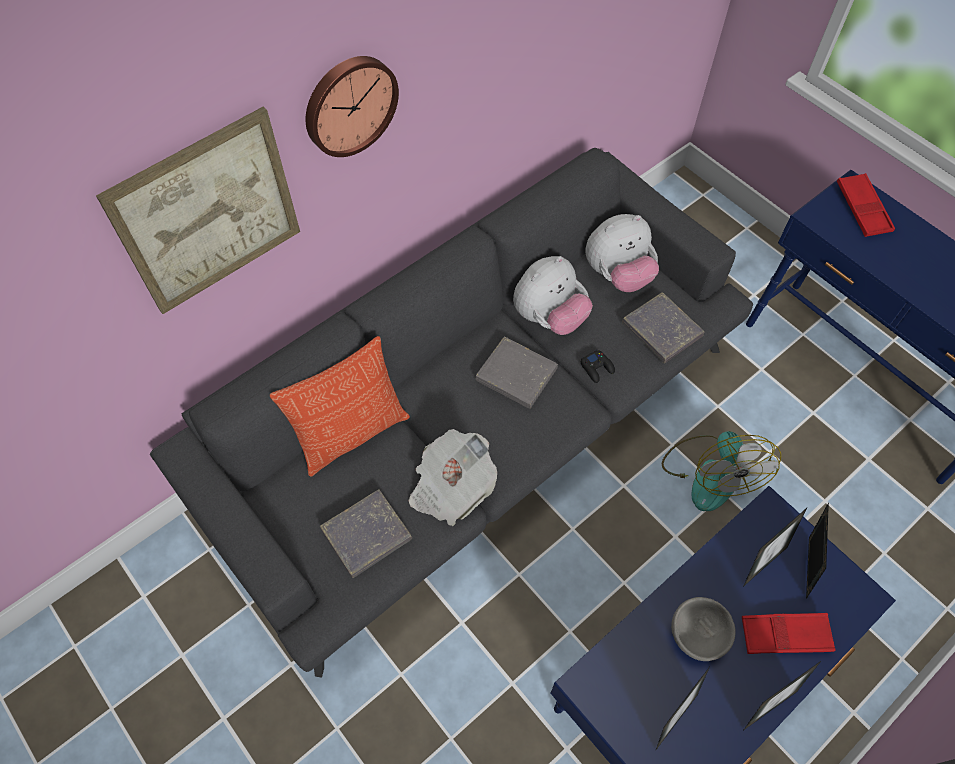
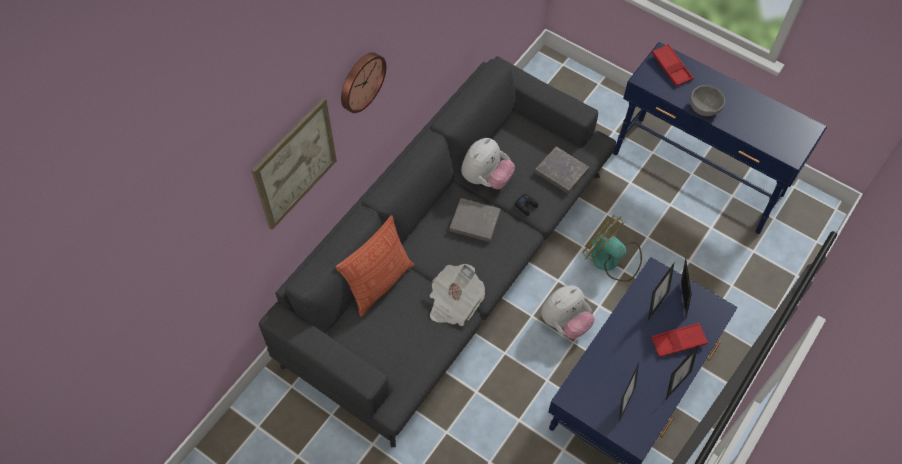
camera: 15 degrees left, 0 degrees up
(366, 535) = (410, 344): grey book -> none
(618, 275) = (523, 140): plush toy -> plush toy (565, 322)
(696, 633) = (627, 353): grey bowl -> grey bowl (703, 108)
(709, 473) = (611, 259): fan -> fan turned 150 degrees clockwise

